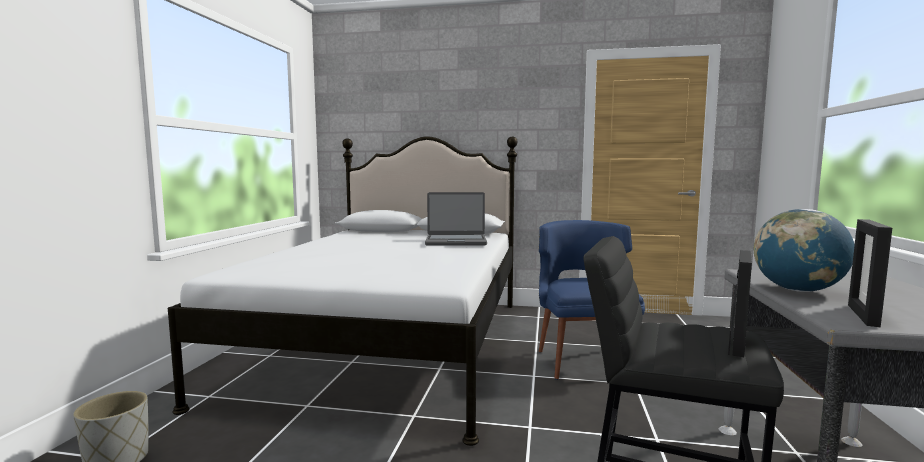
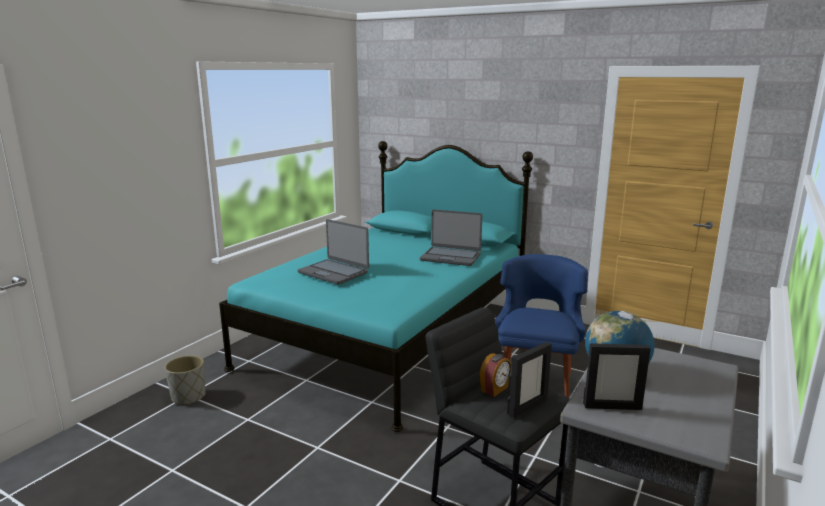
camera: 20 degrees right, 10 degrees up
(333, 258) = (334, 272): none -> laptop
(391, 345) = (390, 337): white bed -> turquoise bed
(668, 334) = (495, 389): none -> alarm clock
(865, 315) = (612, 406): picture frame -> picture frame turned 135 degrees counterclockwise

